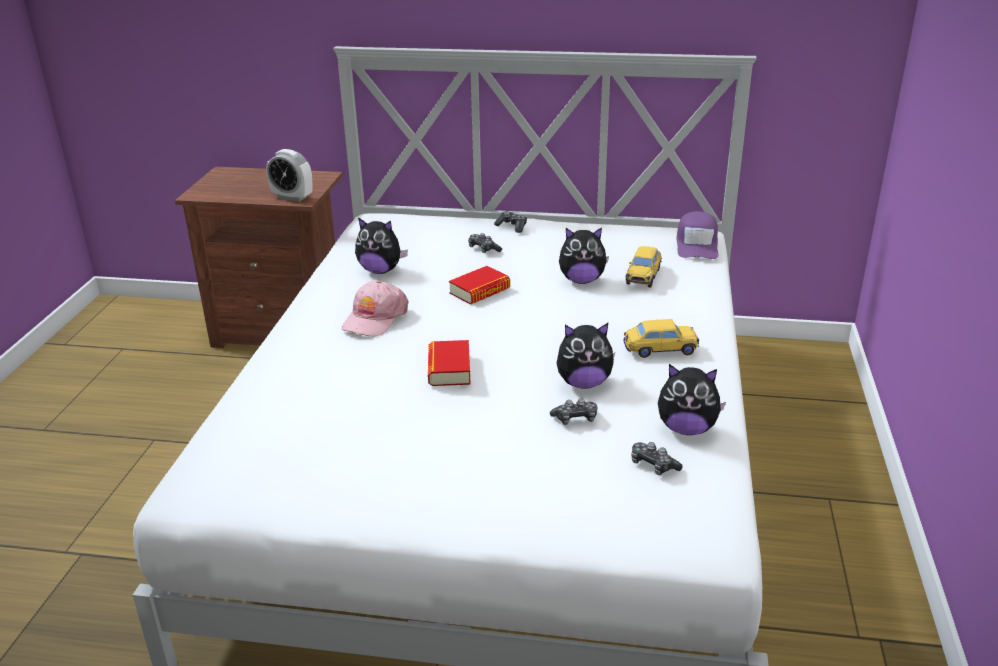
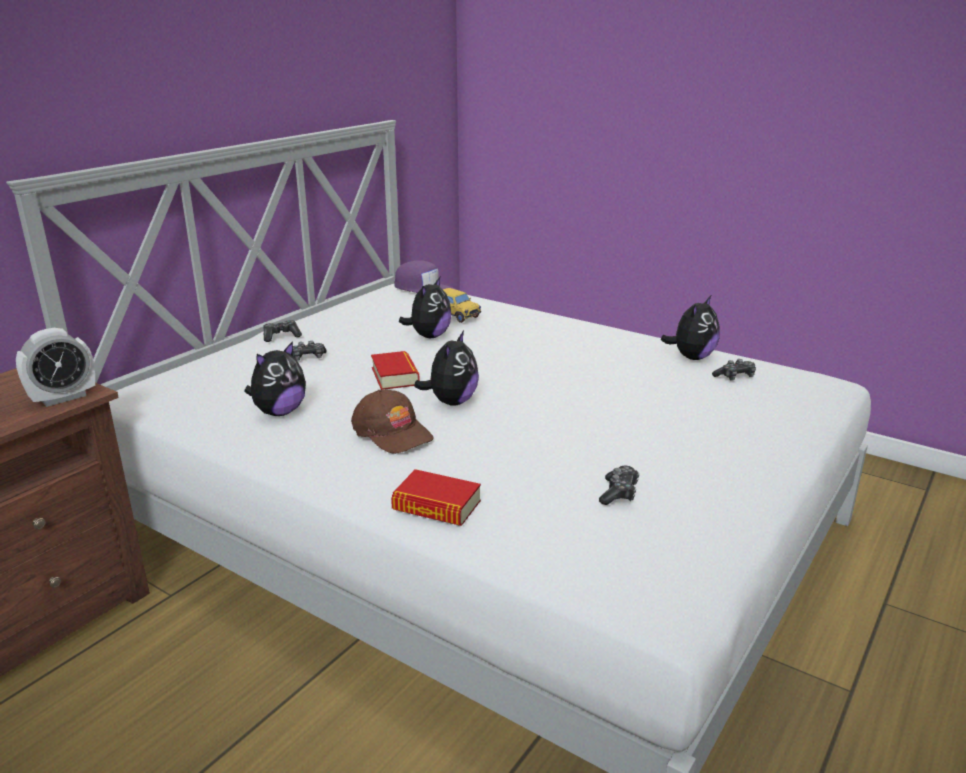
camera: 65 degrees left, 5 degrees down
(375, 318) = (392, 432): pink cap -> brown cap
(449, 369) = (539, 415): book -> book (436, 506)
(575, 419) = (656, 387): game controller -> game controller (619, 493)
(583, 383) = (602, 373): plush toy -> plush toy (451, 402)
(660, 349) = (576, 338): toy car -> none

